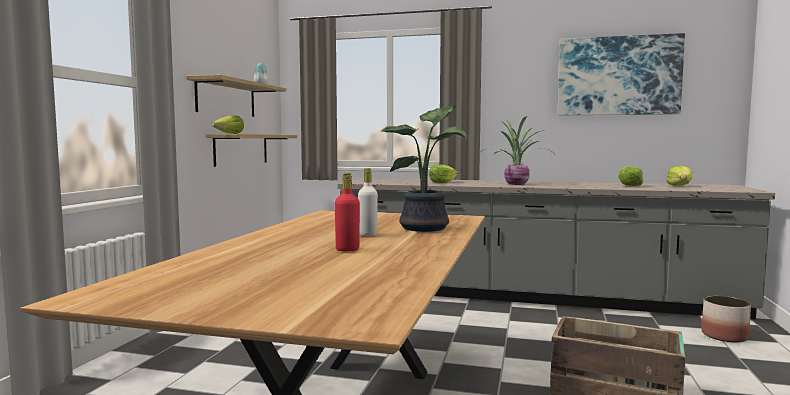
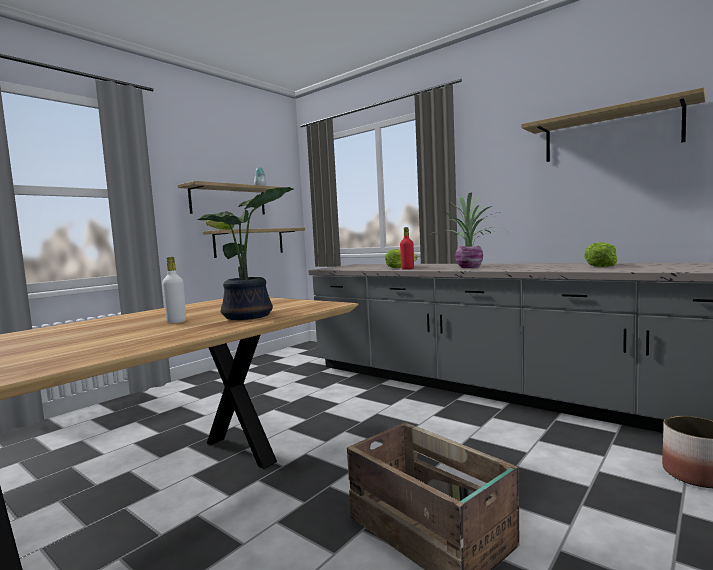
camera: 25 degrees right, 0 degrees up
(347, 250) = (100, 337): red bottle -> red bottle (407, 269)
(618, 76) = (610, 134): picture -> shelf
(680, 186) = (674, 265): lettuce -> none

